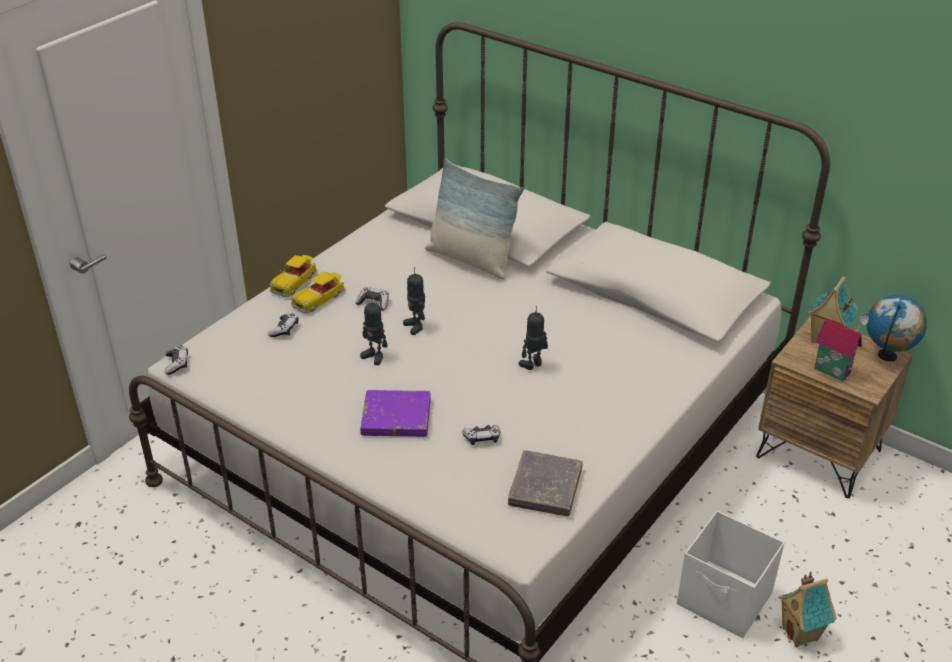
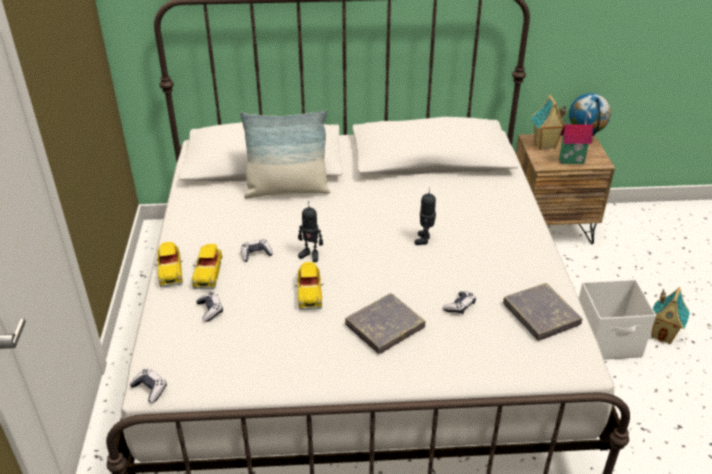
camera: 40 degrees left, 0 degrees up
(374, 356) = (309, 292): toy robot -> toy car
(396, 417) = (384, 326): purple book -> grey book

